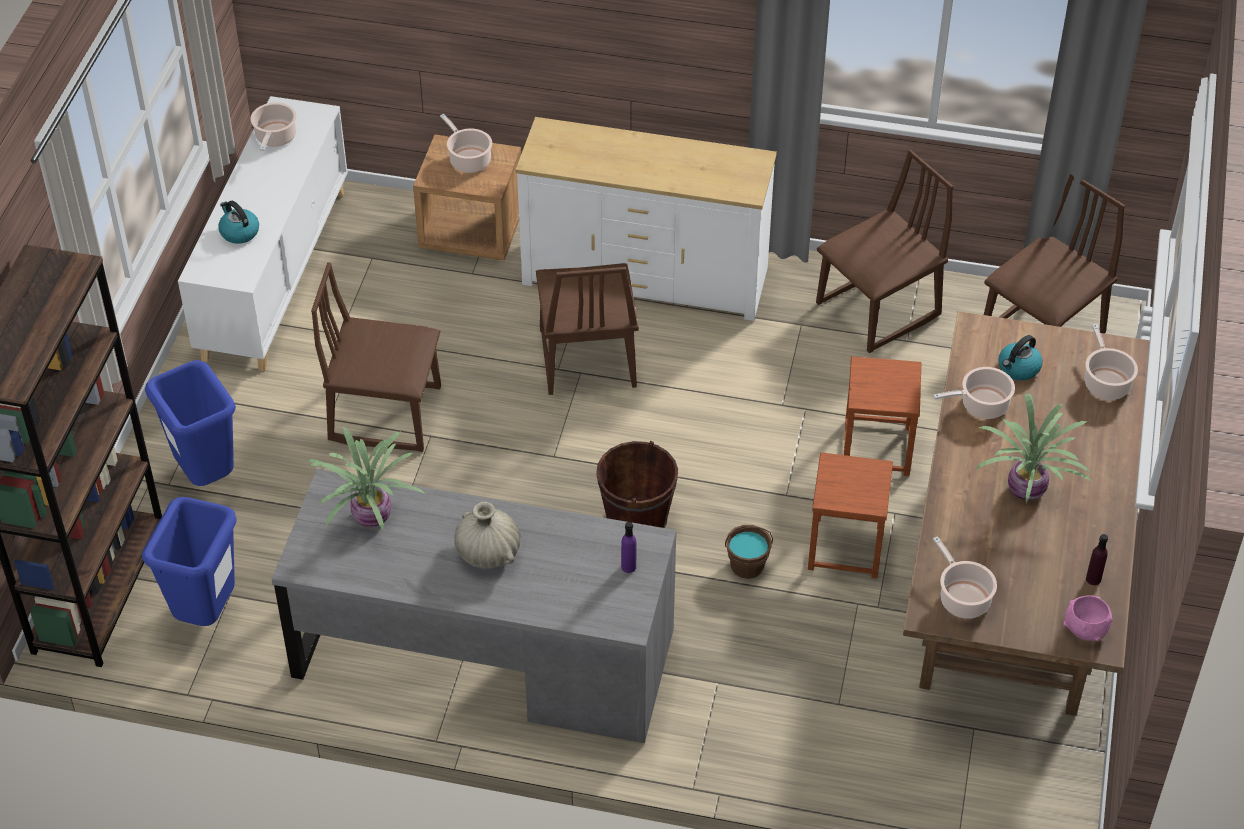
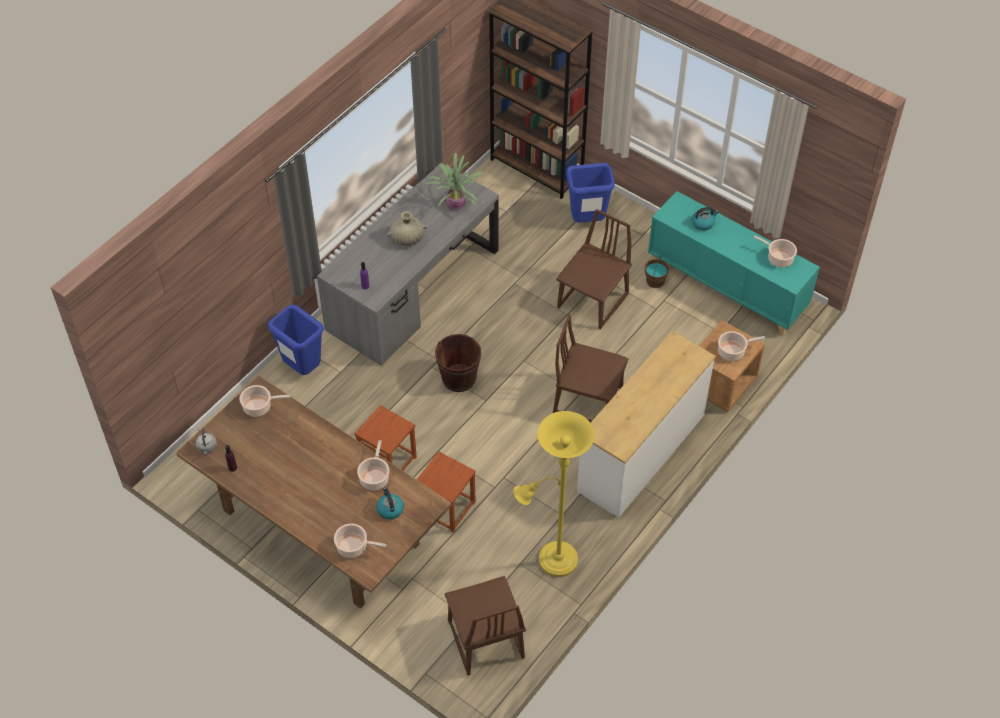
camera: 115 degrees right, 5 degrees up
(206, 615) = (499, 200): blue trash can -> blue trash can (302, 368)
(275, 273) = (727, 286): white cabinet -> turquoise cabinet
(747, 565) = (402, 413): brown bucket -> brown bucket (655, 281)
(879, 311) = (552, 560): brown chair -> yellow floor lamp
(1028, 490) = (305, 469): potted plant -> none
(1085, 629) = (207, 448): pink bowl -> grey kettle

